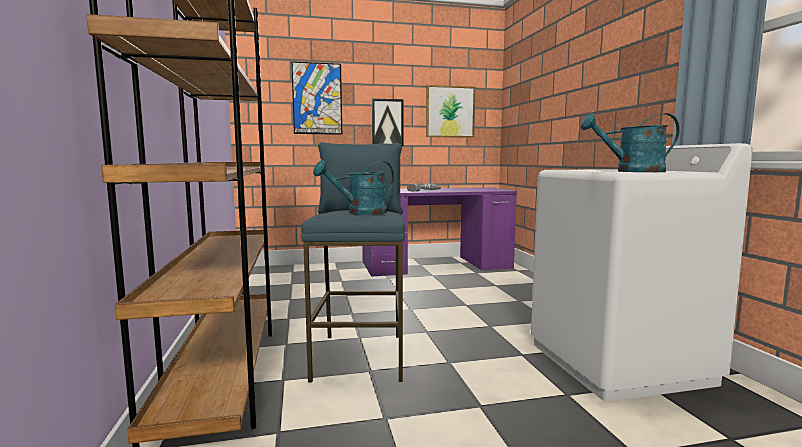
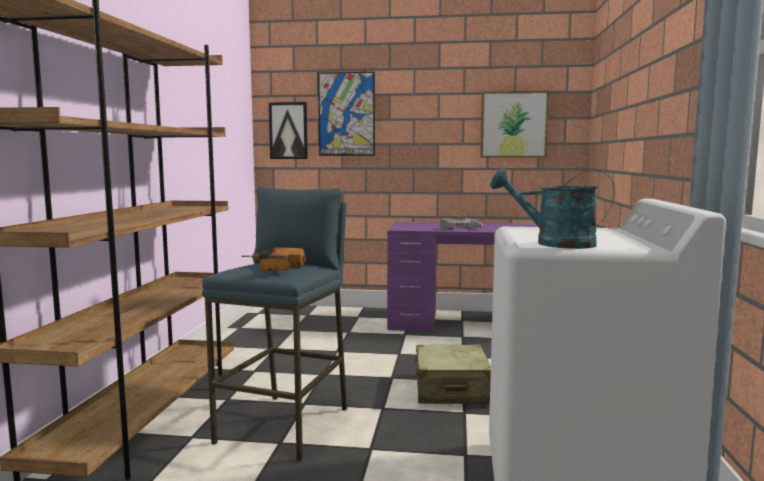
camera: 20 degrees right, 0 degrees up
(360, 212) = (272, 269): turquoise watering can -> power drill
(387, 122) = (430, 140): picture -> picture (288, 130)
(464, 311) = (451, 389): none -> beige suitcase

